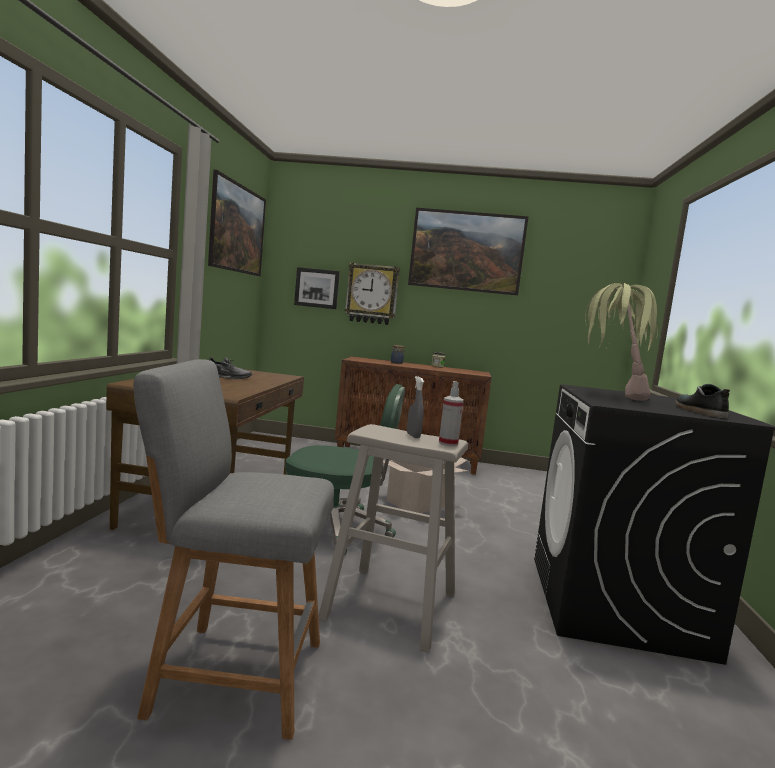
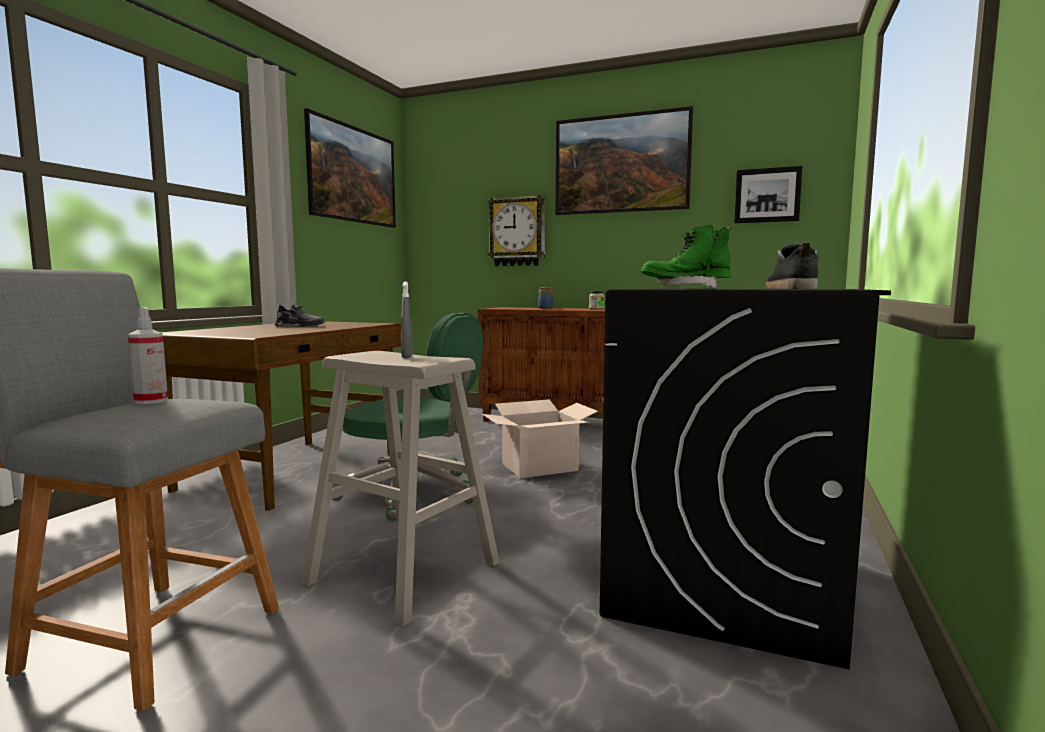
camera: 15 degrees right, 0 degrees up
(317, 288) = (458, 233): picture -> picture (767, 195)
(448, 443) = (434, 360): spray bottle -> spray bottle (151, 401)
(609, 395) = (686, 288): potted plant -> green boot

